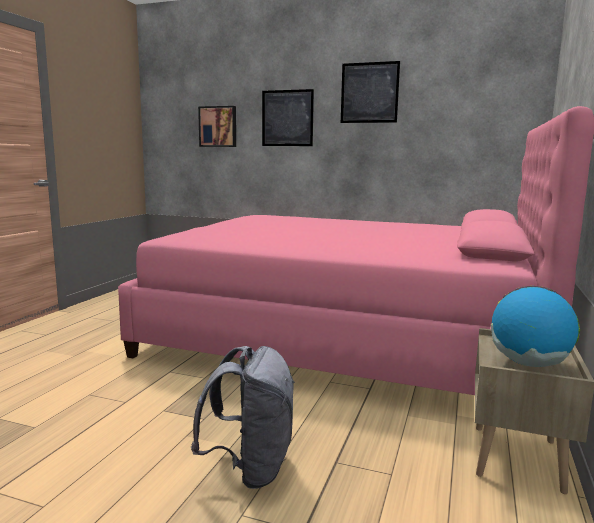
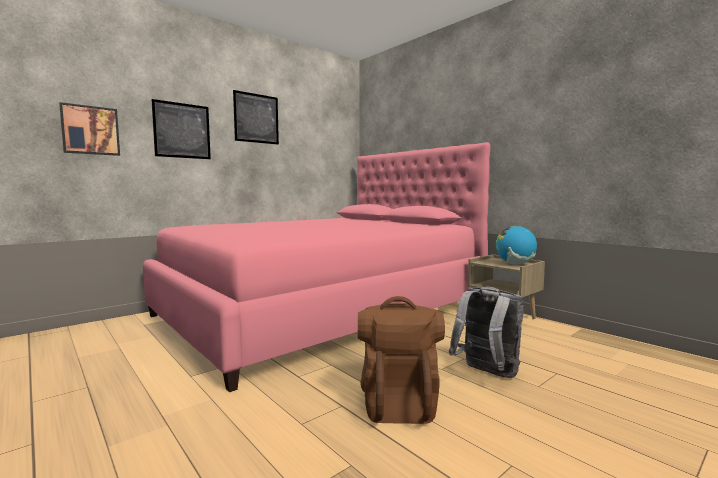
camera: 60 degrees left, 5 degrees down
(145, 425) = (398, 401): none -> brown backpack

